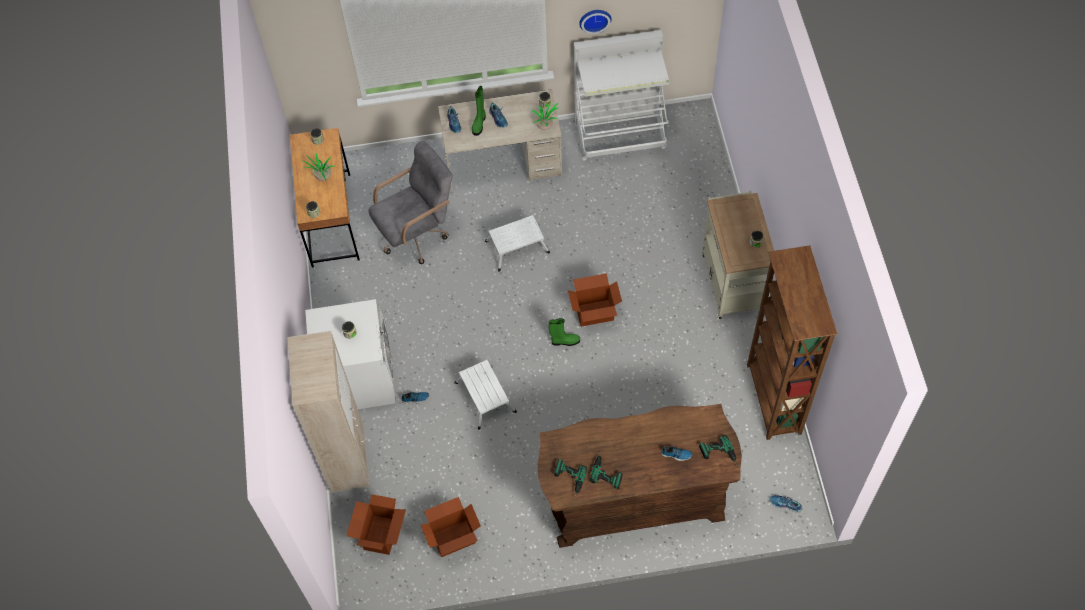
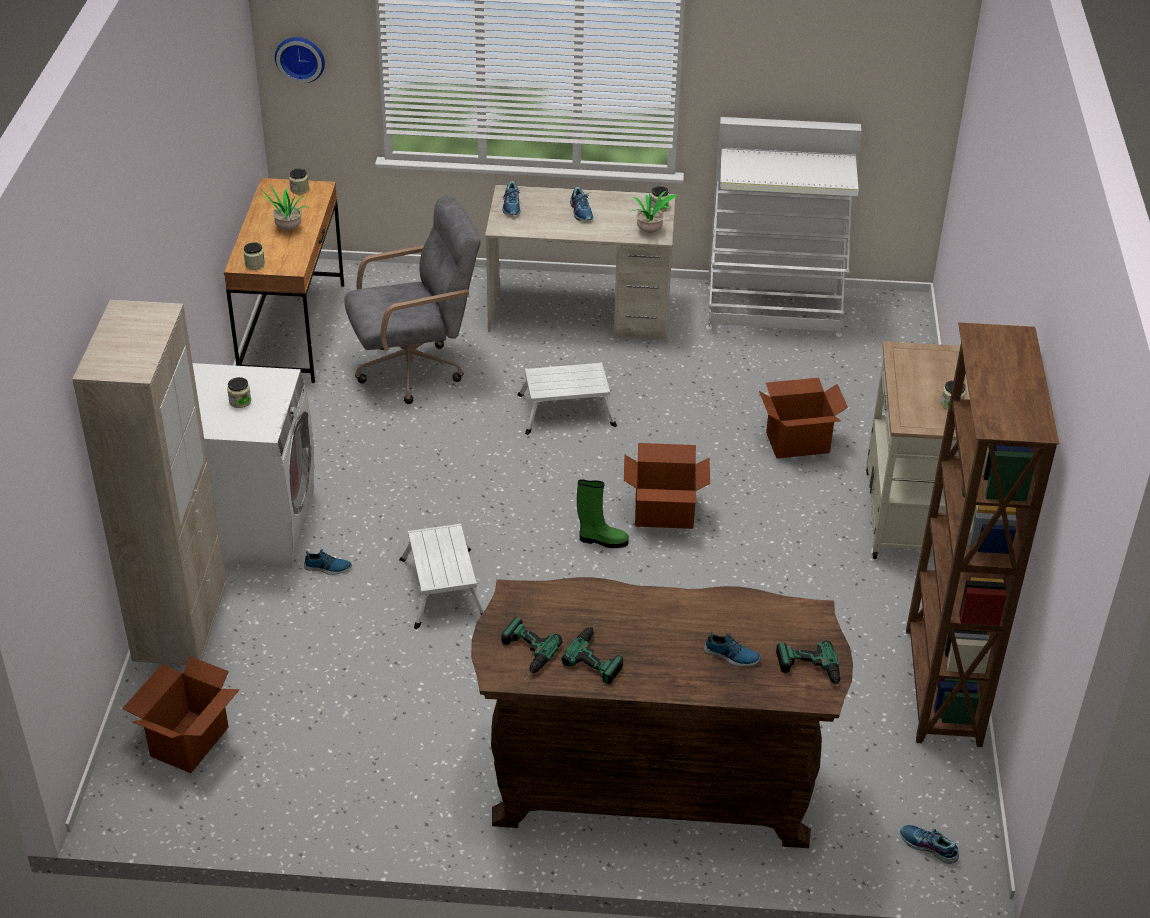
camera: 10 degrees right, 20 degrees down
(453, 538) = (311, 772): cardboard box -> cardboard box (797, 442)
(479, 123) = (550, 212): green boot -> none
(594, 19) = (758, 79): wall clock -> wall clock (300, 58)

